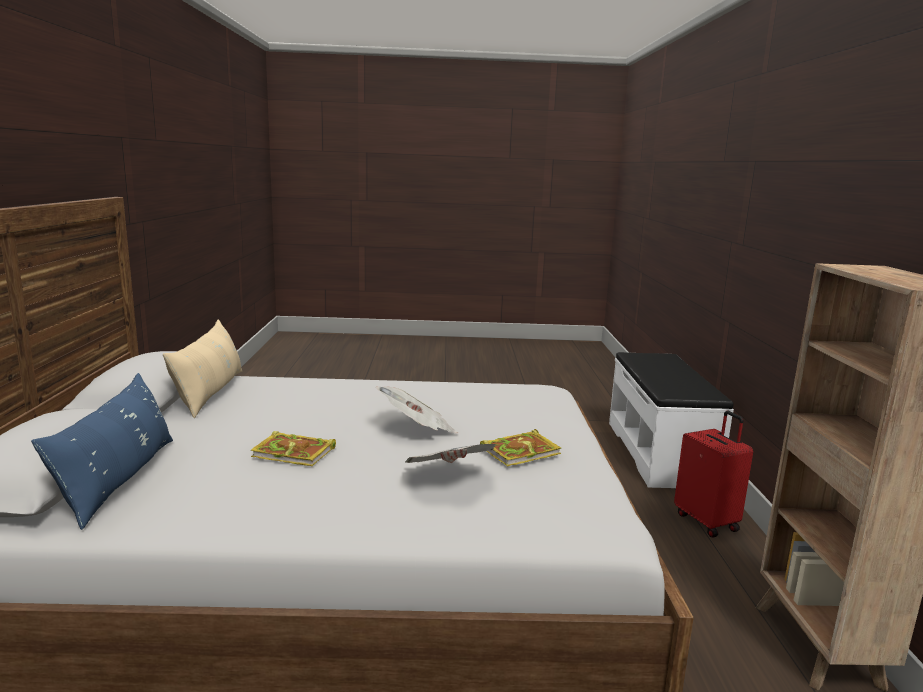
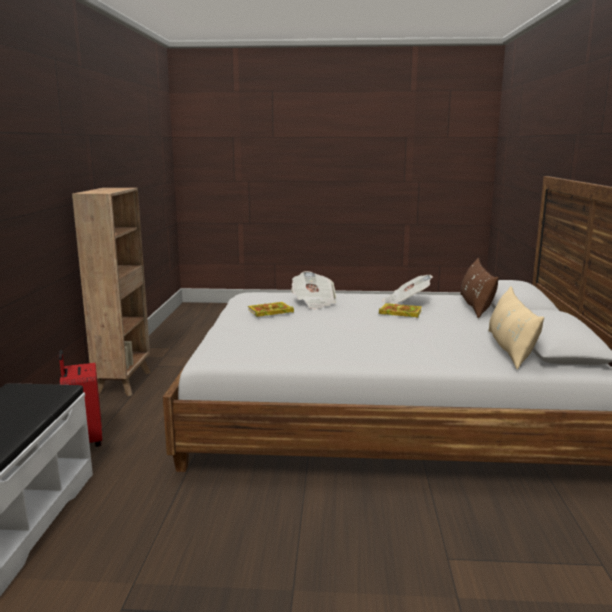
camera: 175 degrees left, 0 degrees up
(119, 479) = (475, 306): blue pillow -> brown pillow
(417, 430) = (331, 325): newspaper -> newspaper (406, 302)

